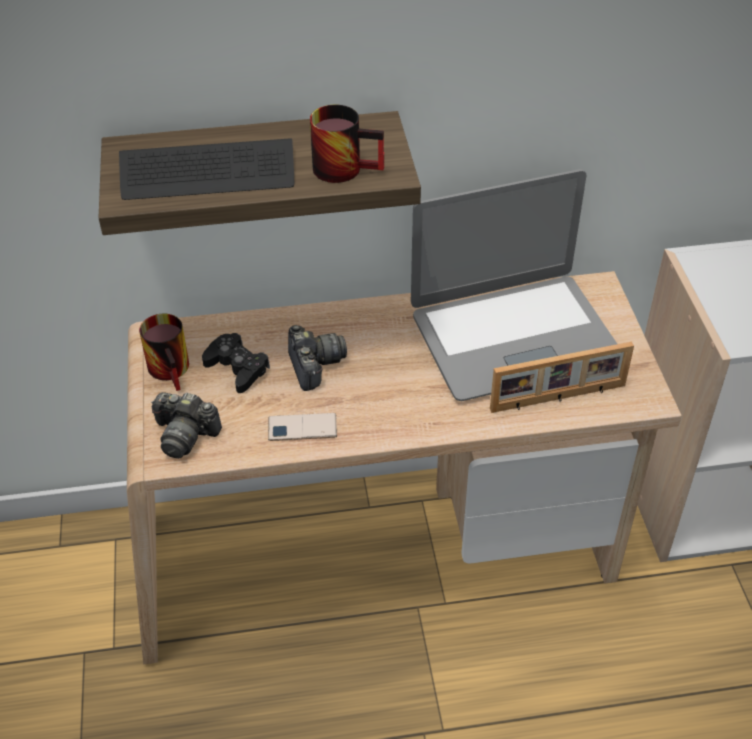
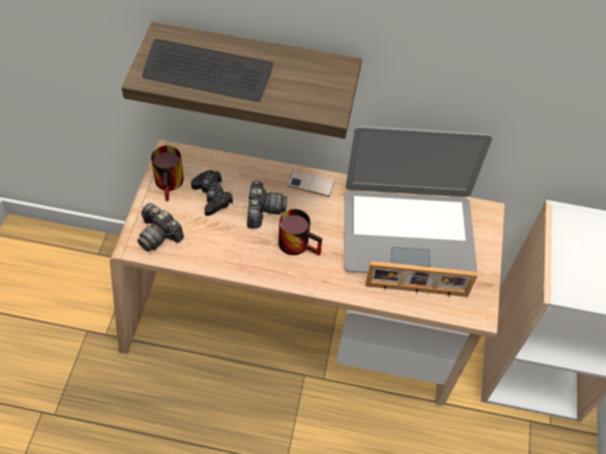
camera: 15 degrees right, 10 degrees up
(302, 427) = (235, 255): phone -> phone (310, 184)
(346, 167) = (302, 96): mug -> mug (299, 243)

